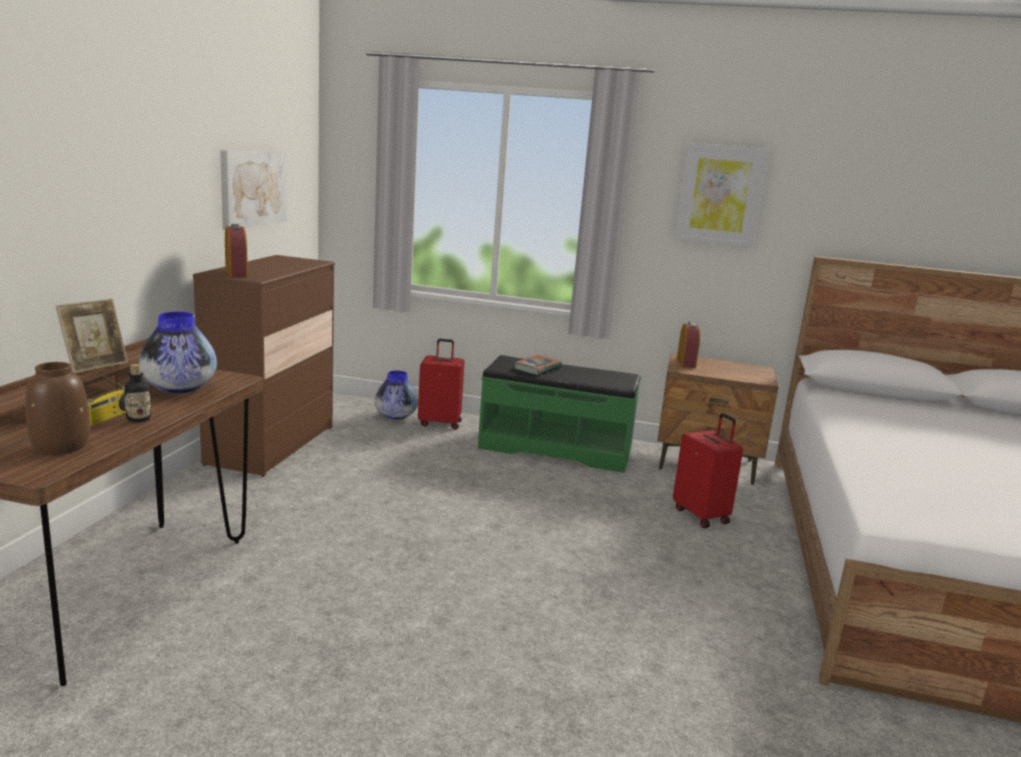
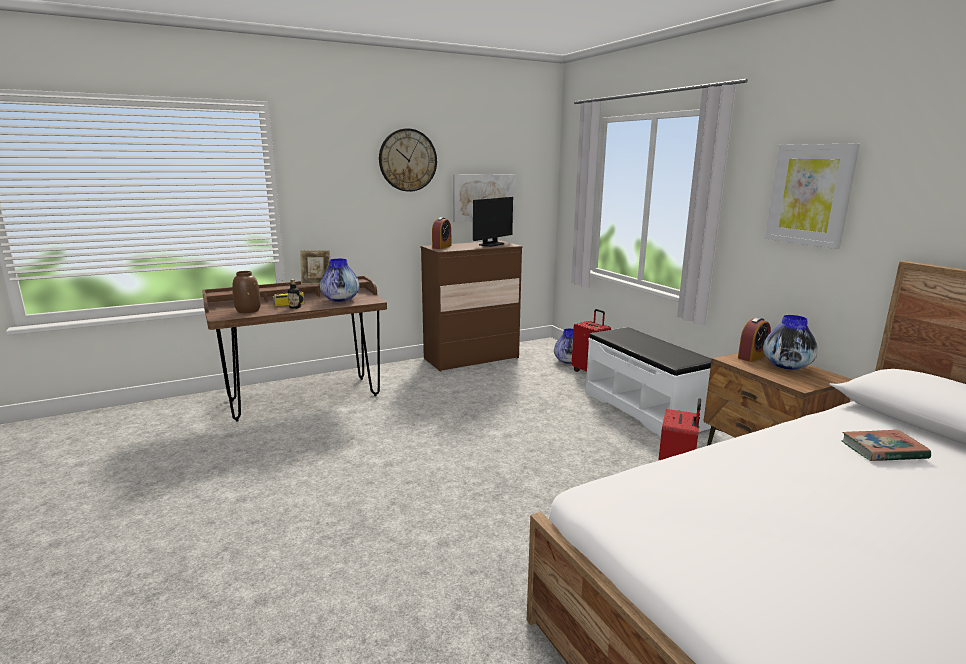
camera: 50 degrees right, 0 degrees up
(168, 124) = (408, 160): none -> wall clock
(289, 262) = (491, 244): none -> monitor
(537, 368) = (633, 339): book -> book (883, 450)
(555, 448) = (644, 409): green bench -> white bench
(721, 366) = (786, 366): none -> vase

